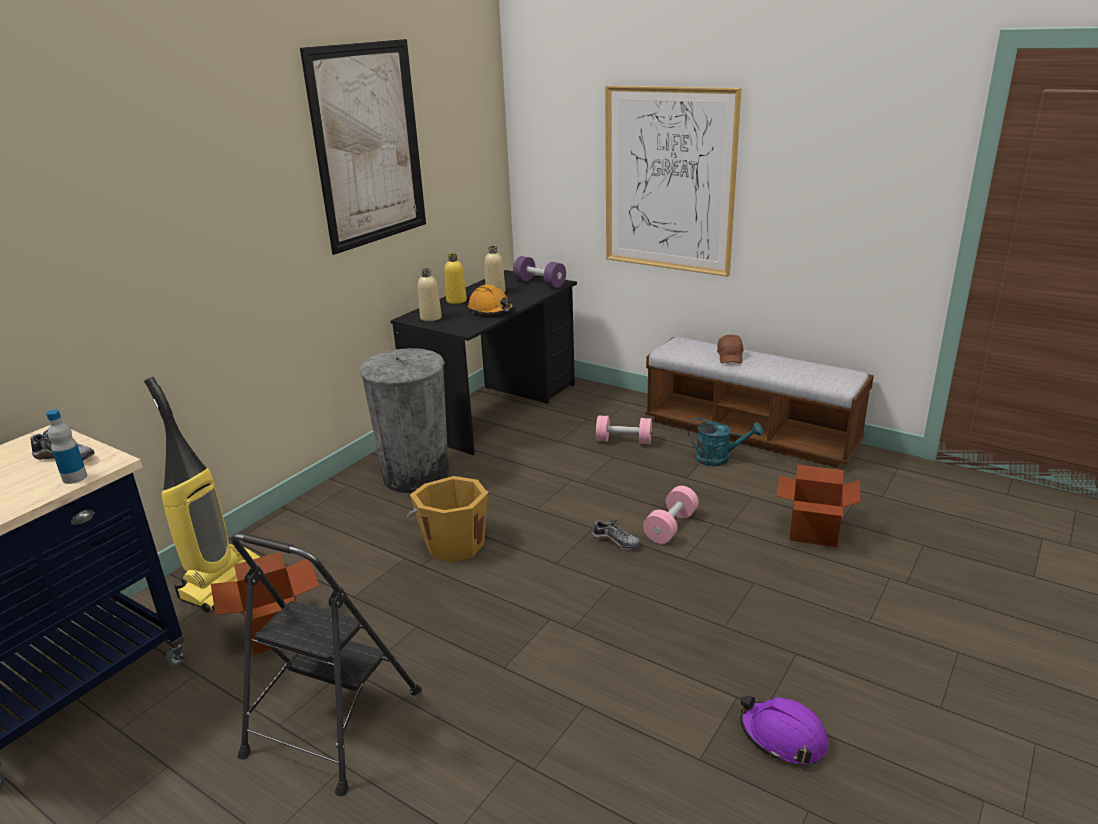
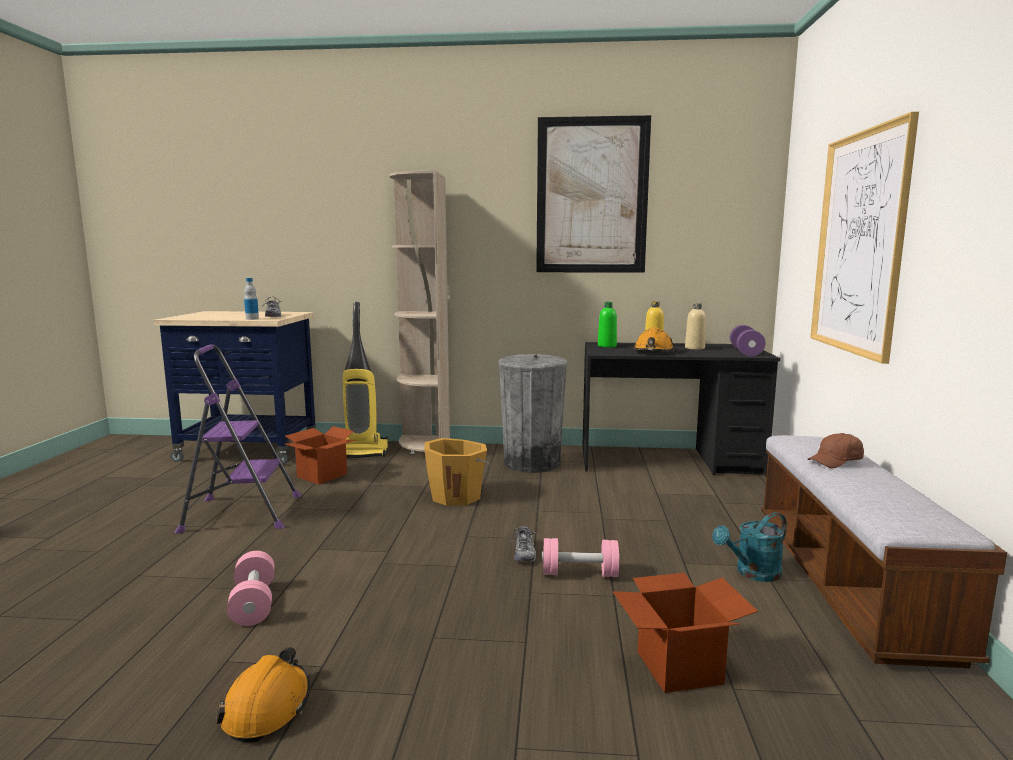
camera: 60 degrees right, 15 degrees down
(283, 532) = (423, 450): none -> beige bookcase
(329, 725) = (238, 512): black step ladder -> purple step ladder
(431, 318) = (607, 346): beige bottle -> green bottle
(624, 441) = (705, 518): pink dumbbell -> pink dumbbell (253, 604)
(719, 459) = (752, 573): turquoise watering can -> turquoise watering can turned 75 degrees clockwise
(783, 737) = (267, 708): purple hard hat -> orange hard hat

